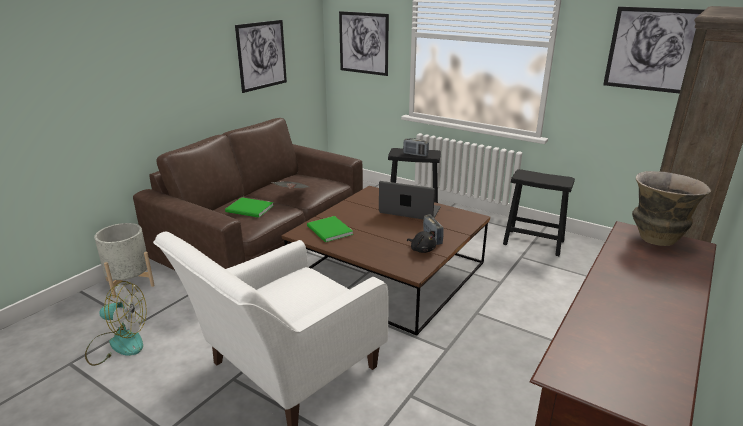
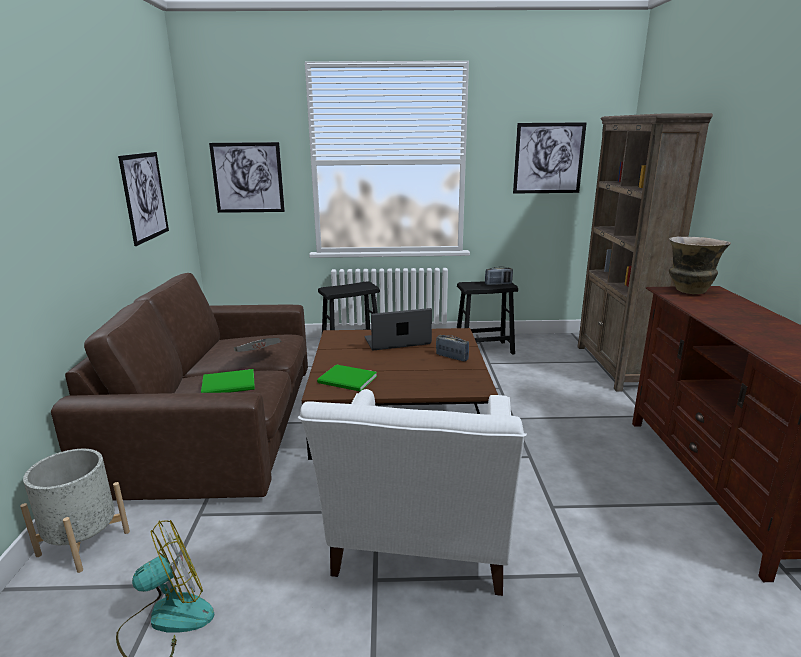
camera: 35 degrees left, 5 degrees down
(415, 154) = (352, 289): radio -> radio (498, 284)
(422, 249) = (458, 369): black plush toy -> none

